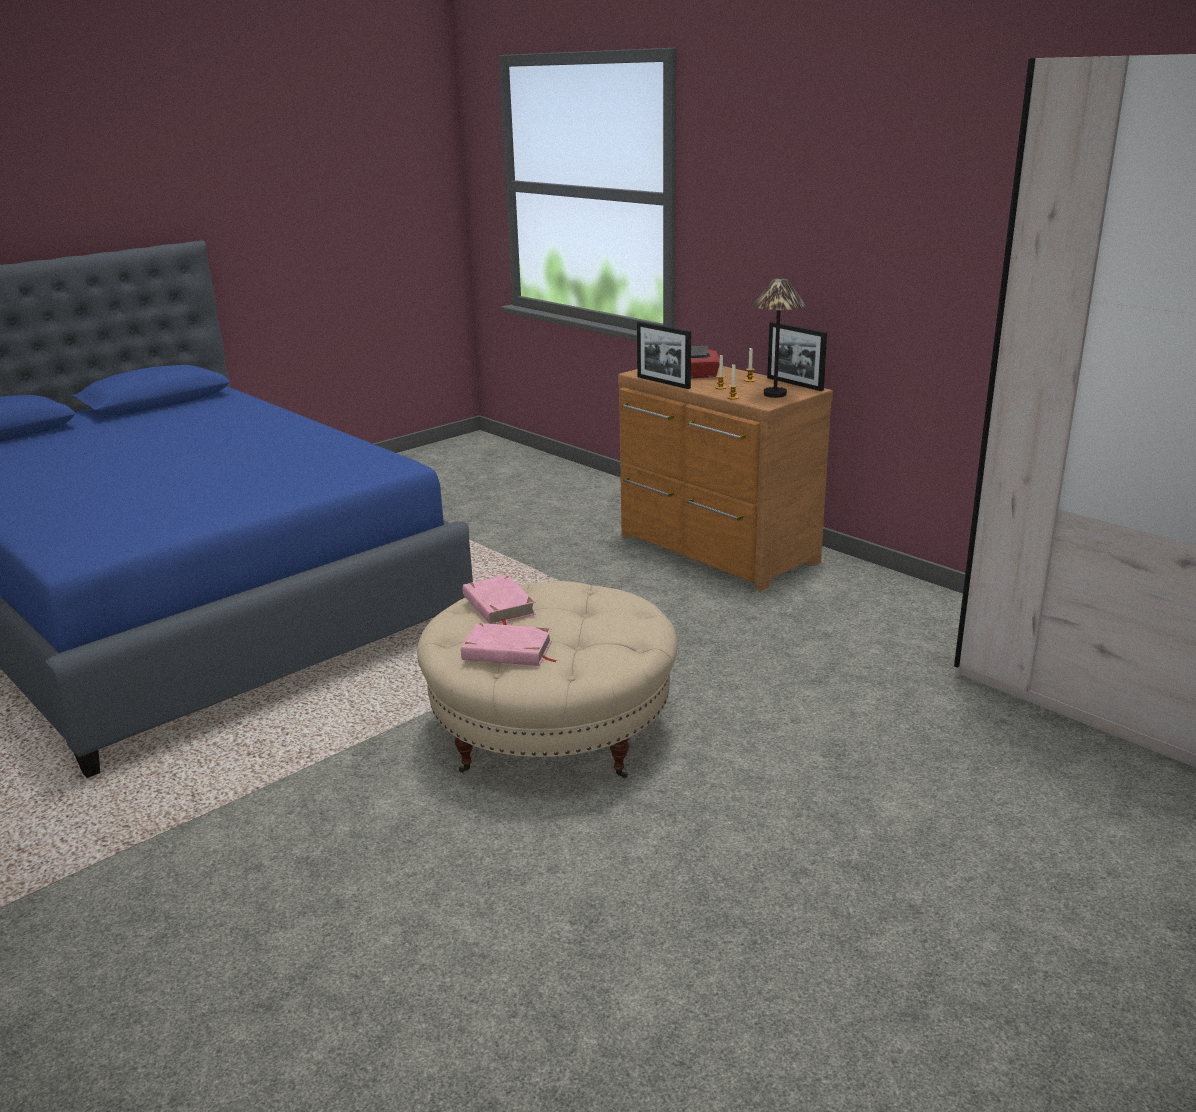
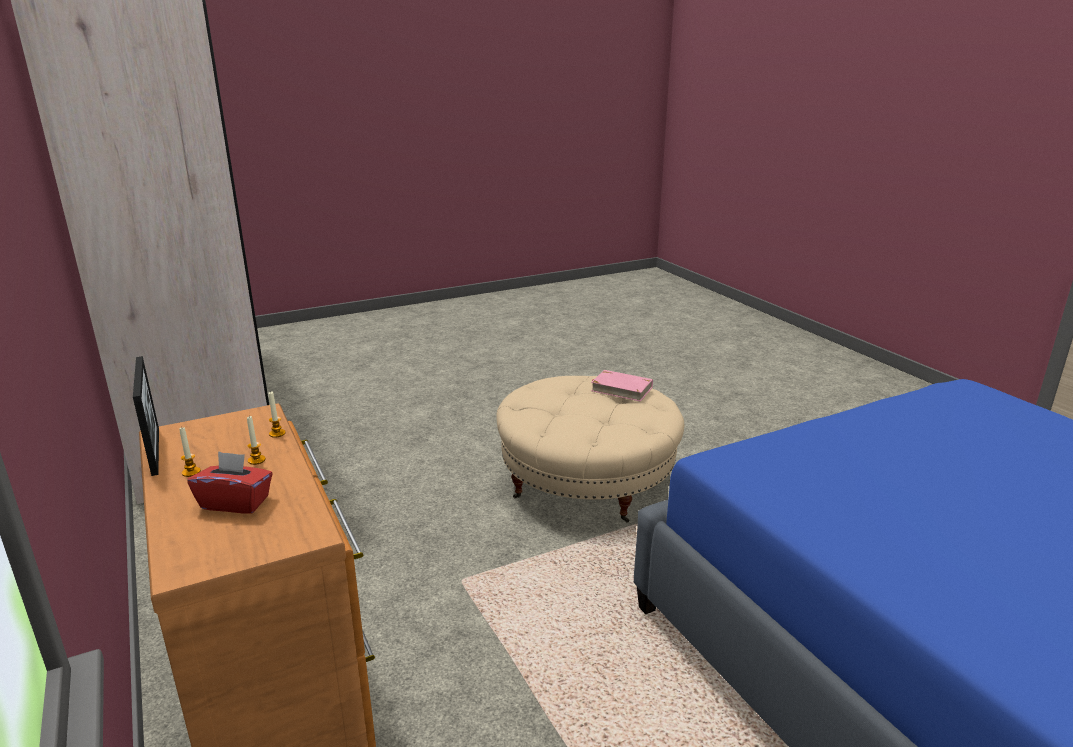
camera: 165 degrees left, 0 degrees up
(498, 605) = (621, 420): pink book -> none
(663, 382) = (310, 492): picture frame -> none
(774, 394) = (221, 431): table lamp -> none

